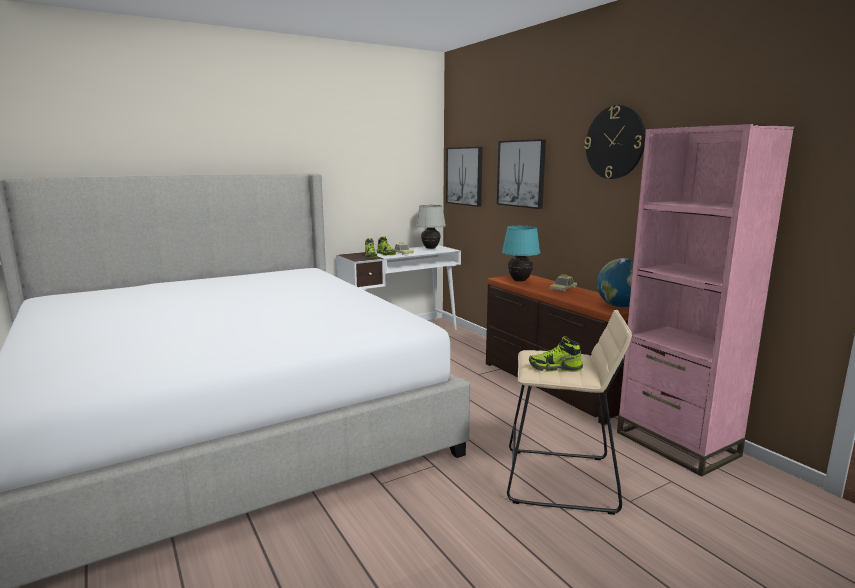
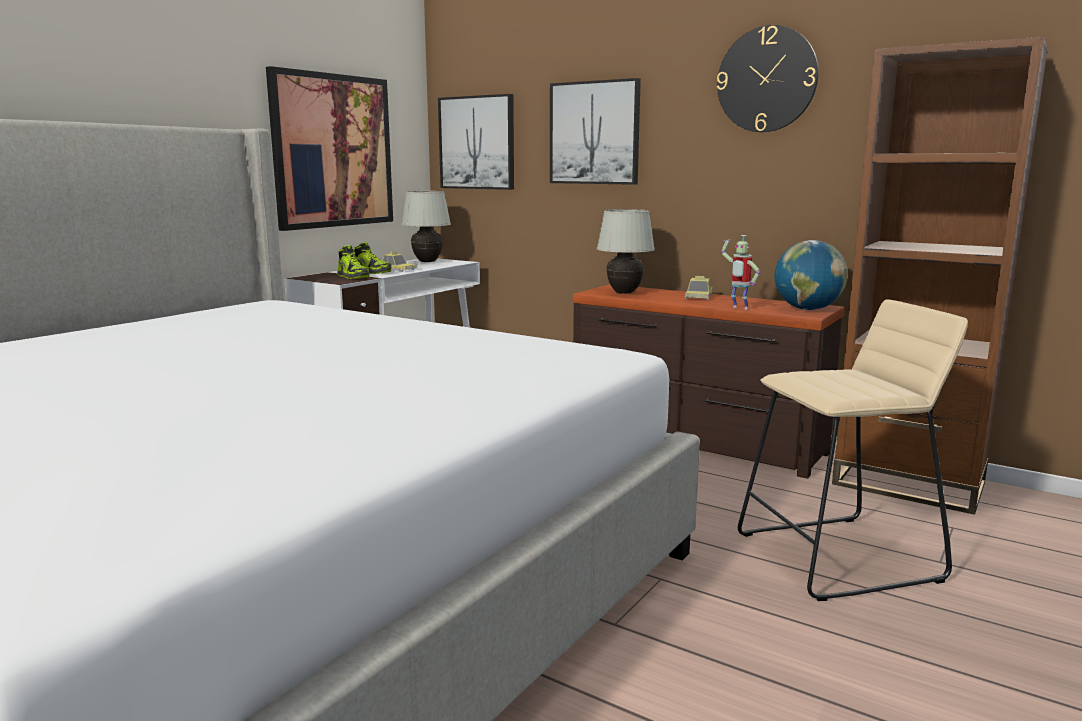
camera: 25 degrees left, 0 degrees up
(372, 182) = (333, 151): none -> picture
(519, 281) = (624, 293): turquoise table lamp -> white table lamp
(555, 368) = (853, 388): shoe -> none
(572, 300) = (738, 308): none -> toy robot
(676, 444) = (908, 484): pink bookcase -> brown bookcase

